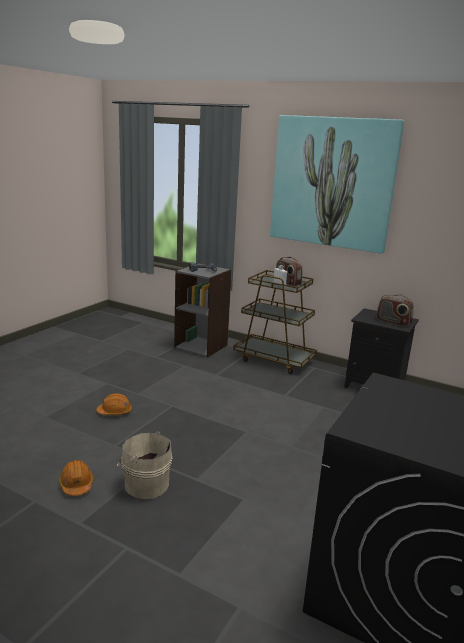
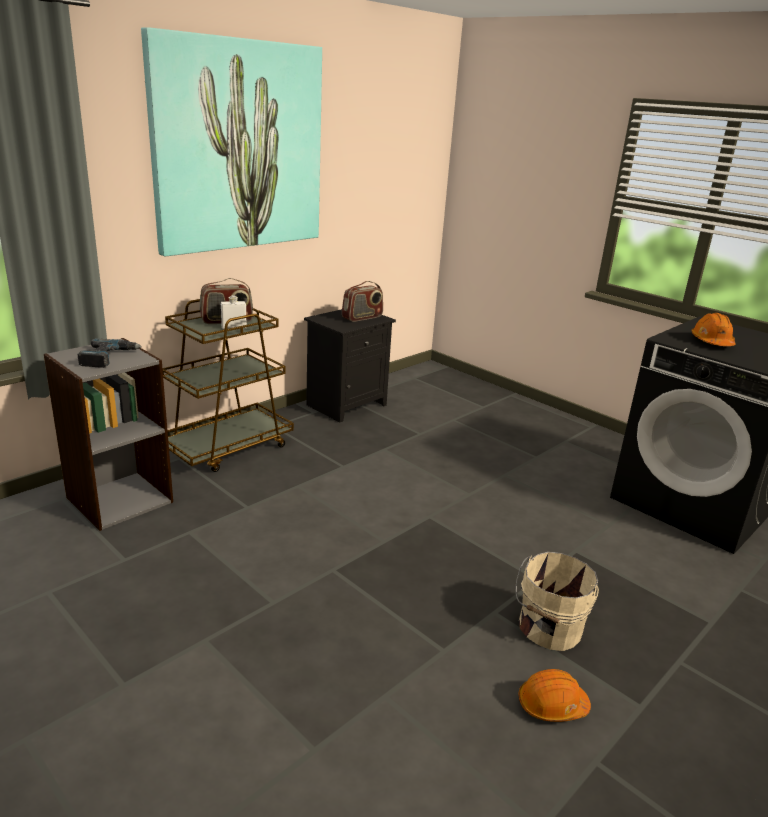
camera: 75 degrees left, 5 degrees up
(115, 412) = (330, 639): orange hard hat -> orange hard hat (711, 342)

